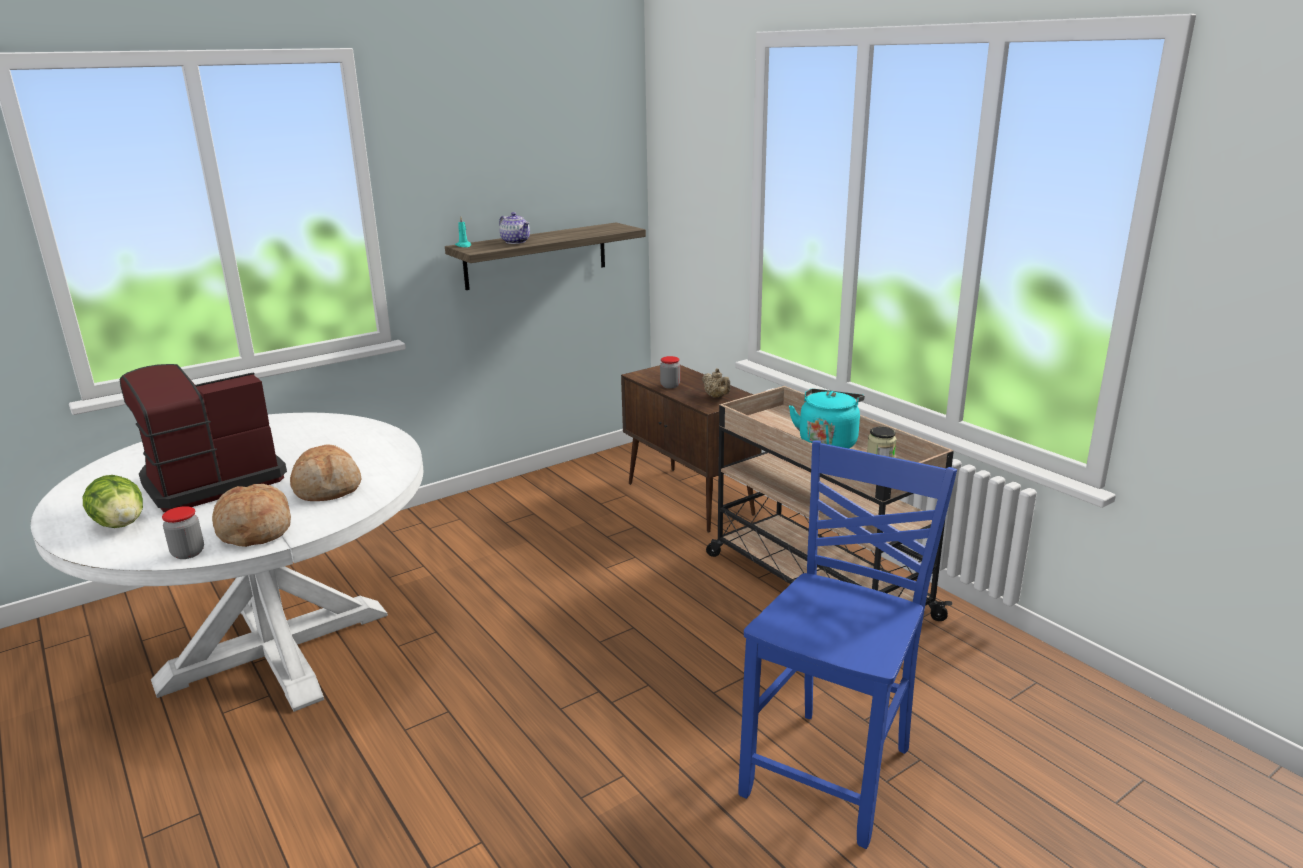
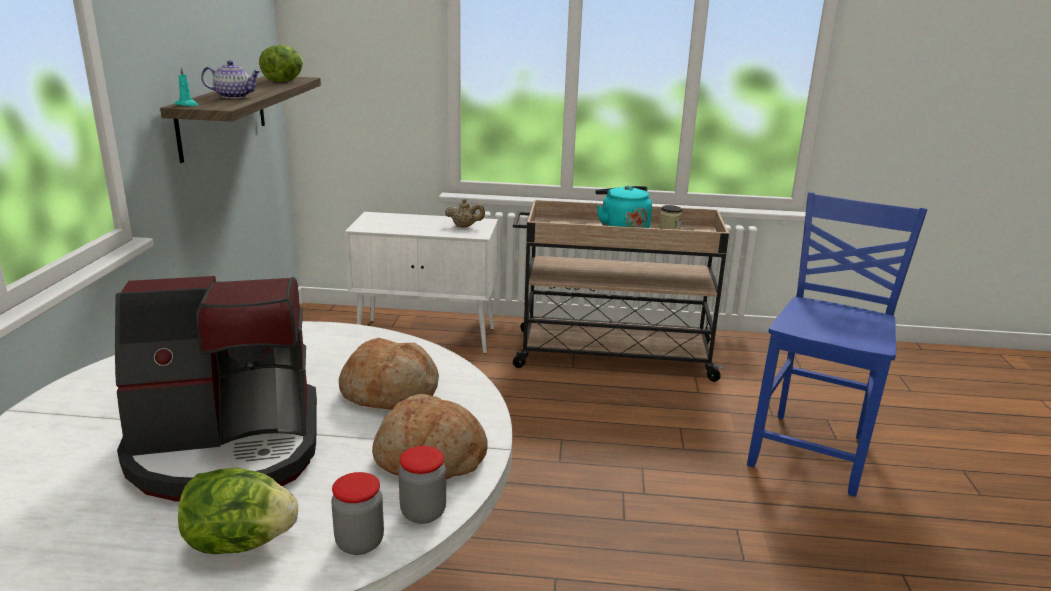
camera: 50 degrees left, 0 degrees up
(211, 481) = (227, 449): coffee machine -> coffee machine turned 105 degrees counterclockwise
(602, 230) = (284, 81): none -> lettuce
(670, 386) = (409, 228): jar -> jar (359, 542)
(690, 499) = (427, 336): brown cabinet -> white cabinet
(832, 772) = (812, 451): blue chair -> blue chair turned 45 degrees clockwise

